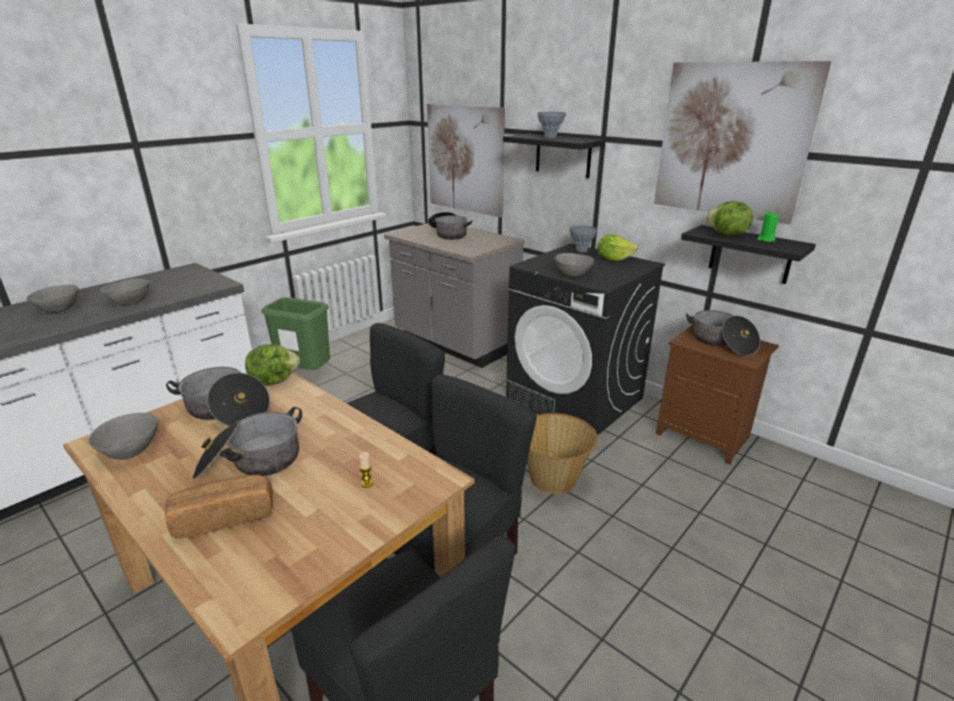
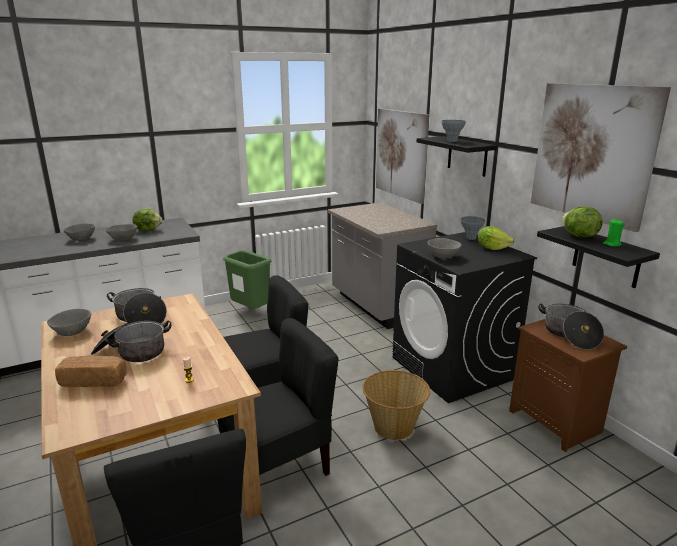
camera: 20 degrees right, 5 degrees down
(274, 380) = (182, 304): lettuce -> lettuce (148, 230)
(448, 234) = (378, 214): cooking pot -> none

